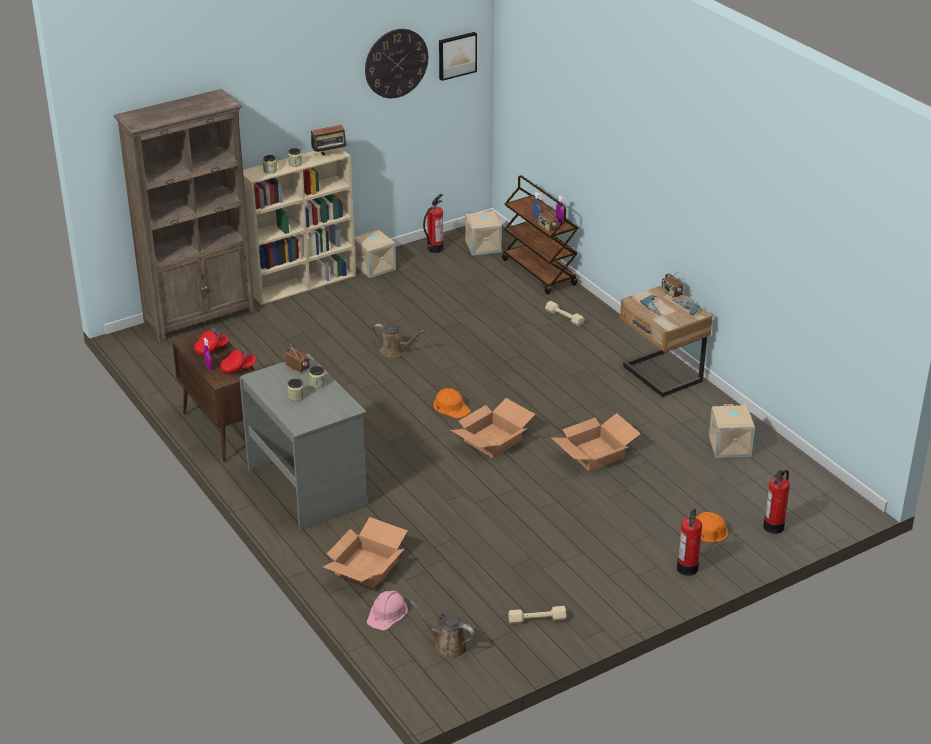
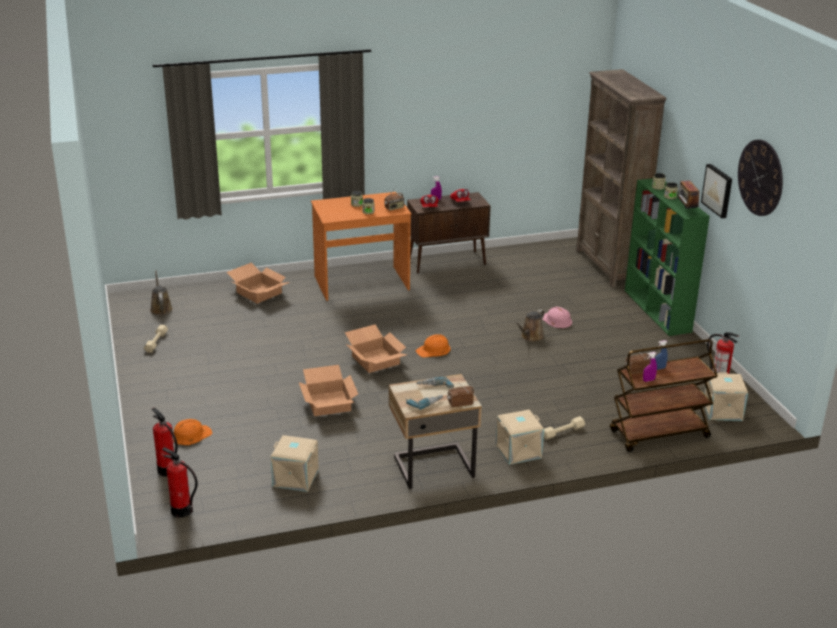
camera: 105 degrees right, 5 degrees down
(303, 283) = (658, 311): beige bookcase -> green bookcase
(308, 486) = (361, 283): grey desk -> orange desk
(375, 267) = (684, 347): beige storage box -> beige storage box (518, 452)
(387, 613) = (209, 294): pink hard hat -> pink hard hat (556, 320)
(448, 646) = (161, 308): brown watering can -> brown watering can turned 60 degrees counterclockwise
(456, 55) = (802, 214): picture -> picture (718, 190)
(687, 568) = (154, 414): fire extinguisher -> fire extinguisher (181, 511)

